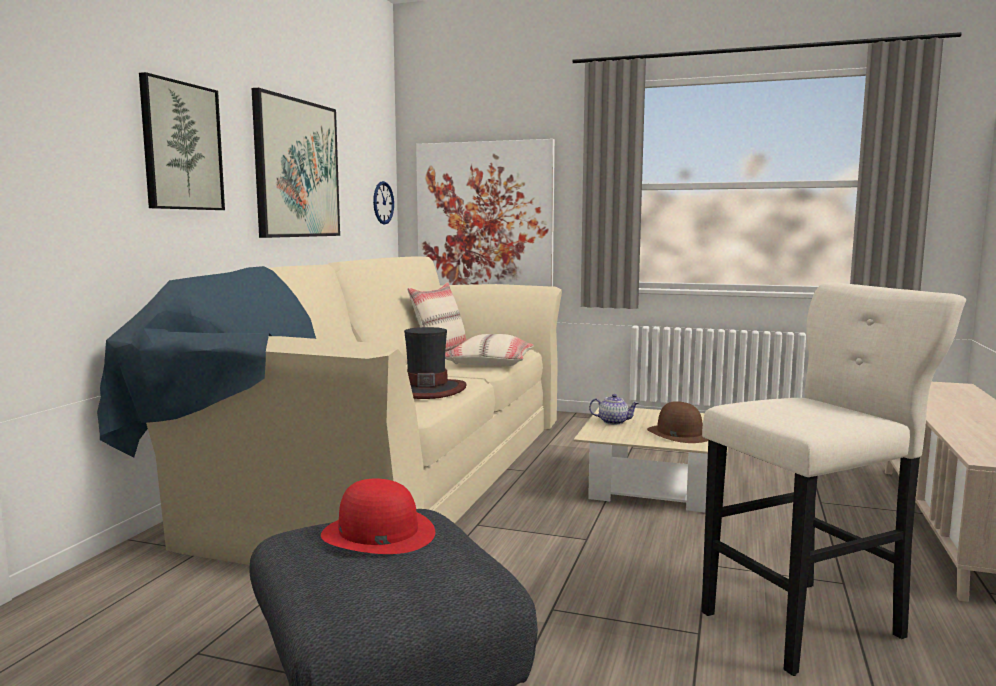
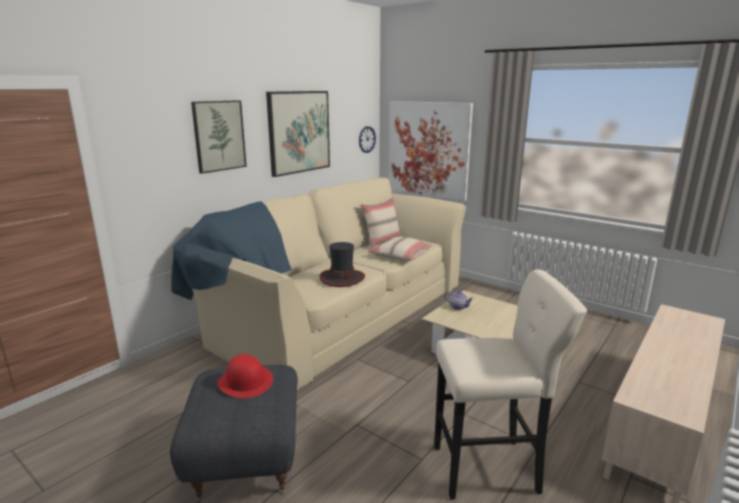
camera: 20 degrees right, 10 degrees up
(679, 433) = (490, 323): brown hat -> none

